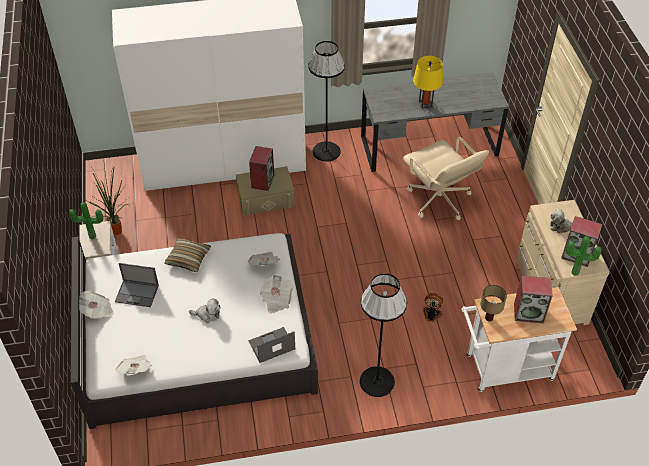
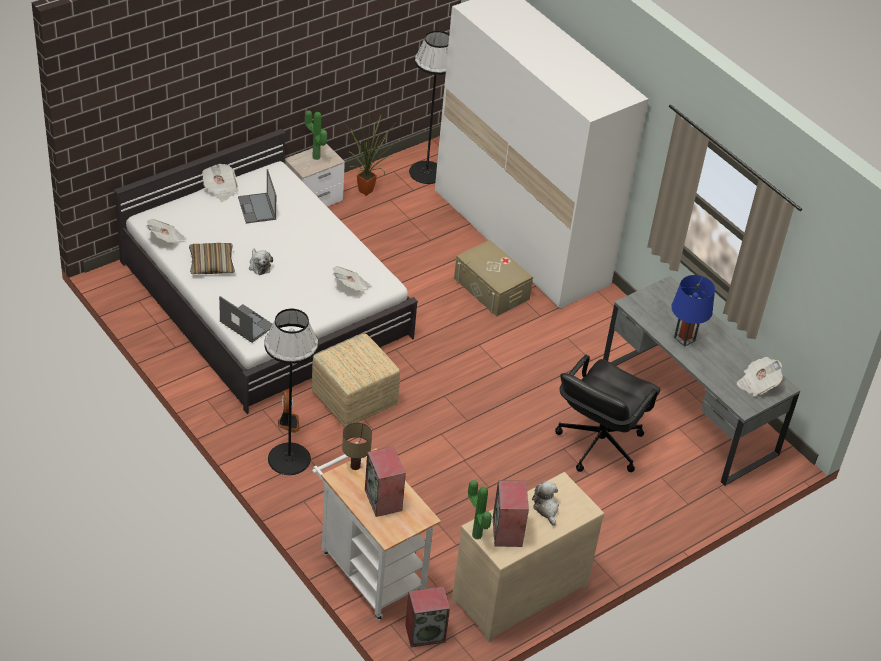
camera: 60 degrees right, 5 degrees down
(188, 258) = (323, 228): pillow -> pillow (211, 264)
(262, 181) = (495, 264): speaker -> speaker (425, 633)
(276, 299) = (308, 310): newspaper -> newspaper (757, 384)
(326, 151) = (605, 317): black floor lamp -> black floor lamp (426, 172)
(334, 318) = (355, 399): none -> ottoman
(425, 104) = (684, 339): yellow table lamp -> blue table lamp
(431, 315) = (410, 483): fan -> fan (288, 423)
(439, 200) = (598, 444): beige office chair -> black office chair

